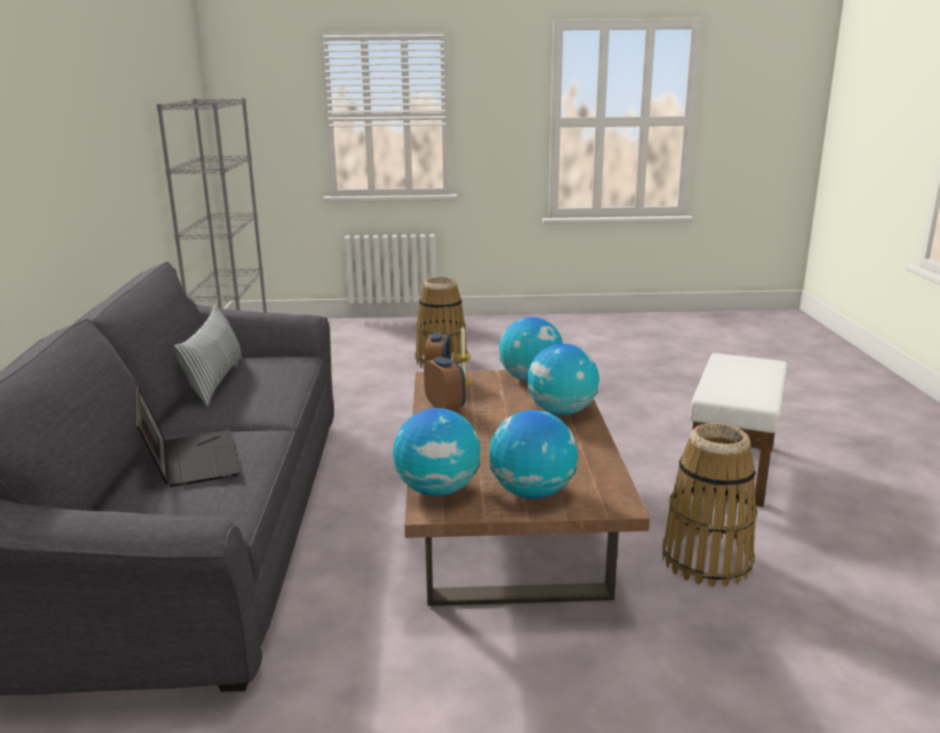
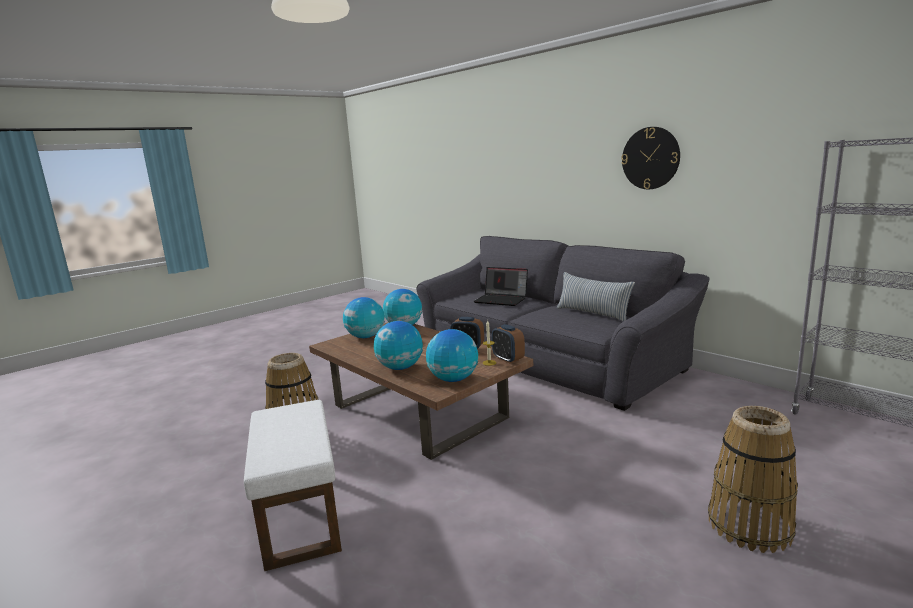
camera: 140 degrees right, 5 degrees down
(59, 131) = (650, 158): none -> wall clock

